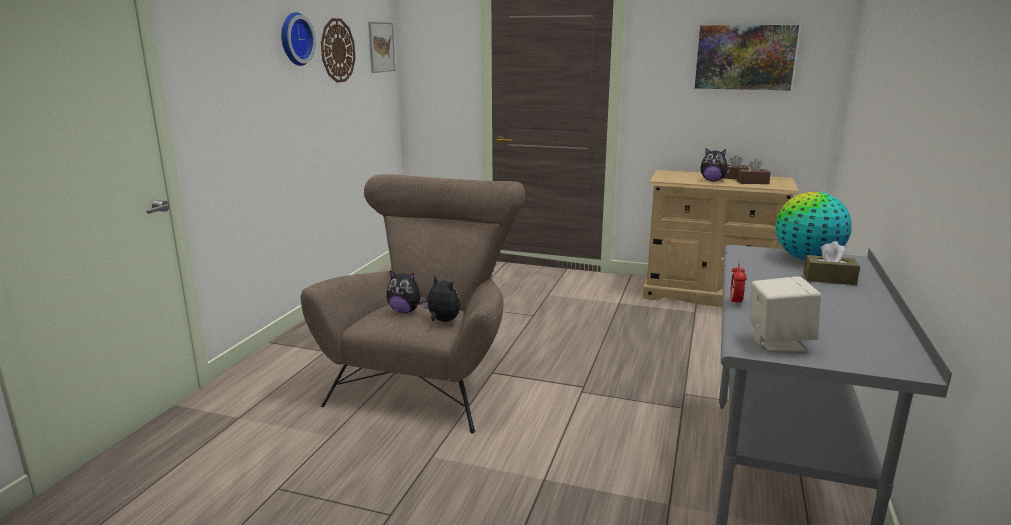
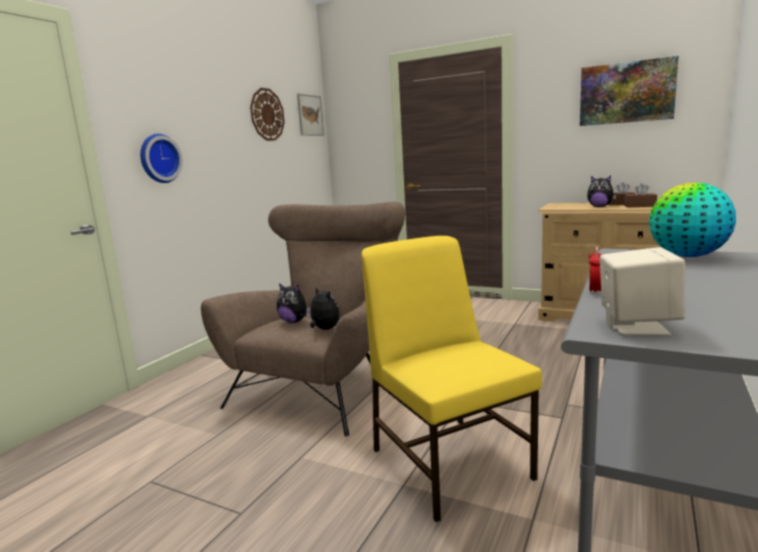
camera: 10 degrees right, 5 degrees down
(294, 39) = (224, 102): wall clock -> wall clock (158, 158)
(583, 455) = (449, 461): none -> yellow chair
(829, 279) = (711, 271): brown tissue box -> none

